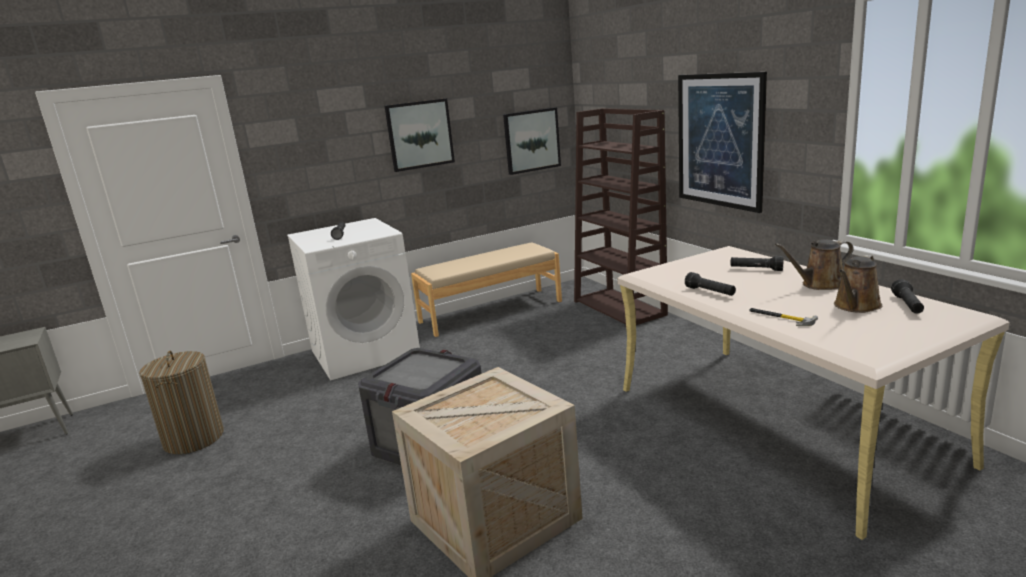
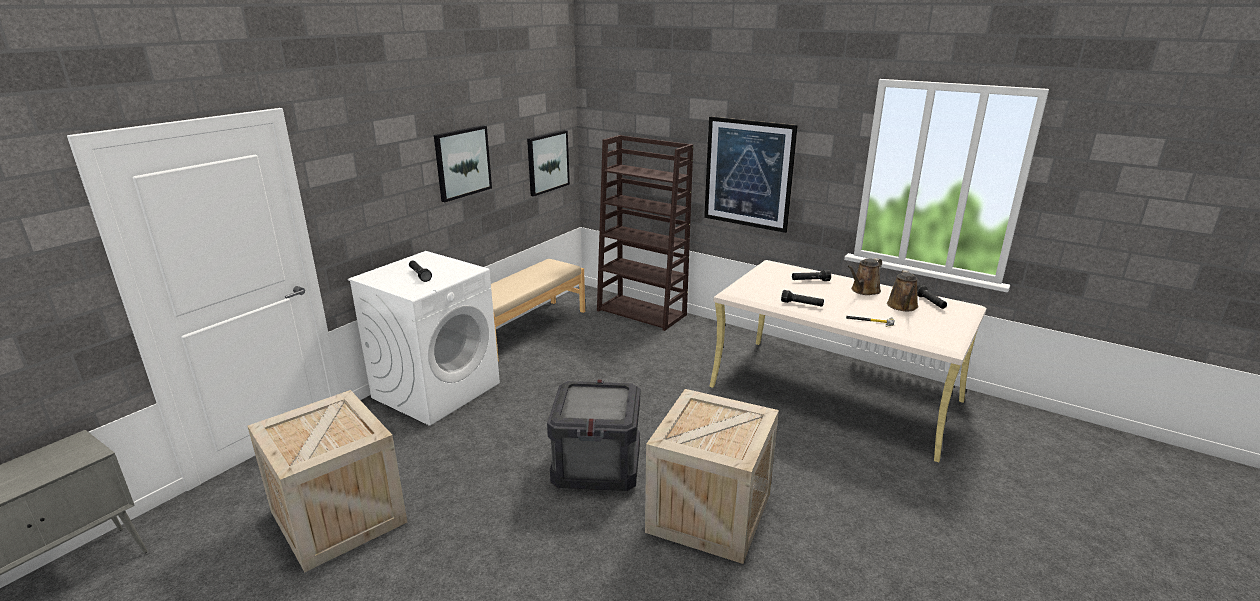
camera: 30 degrees left, 5 degrees up
(194, 438) = (336, 516): laundry basket -> crate

